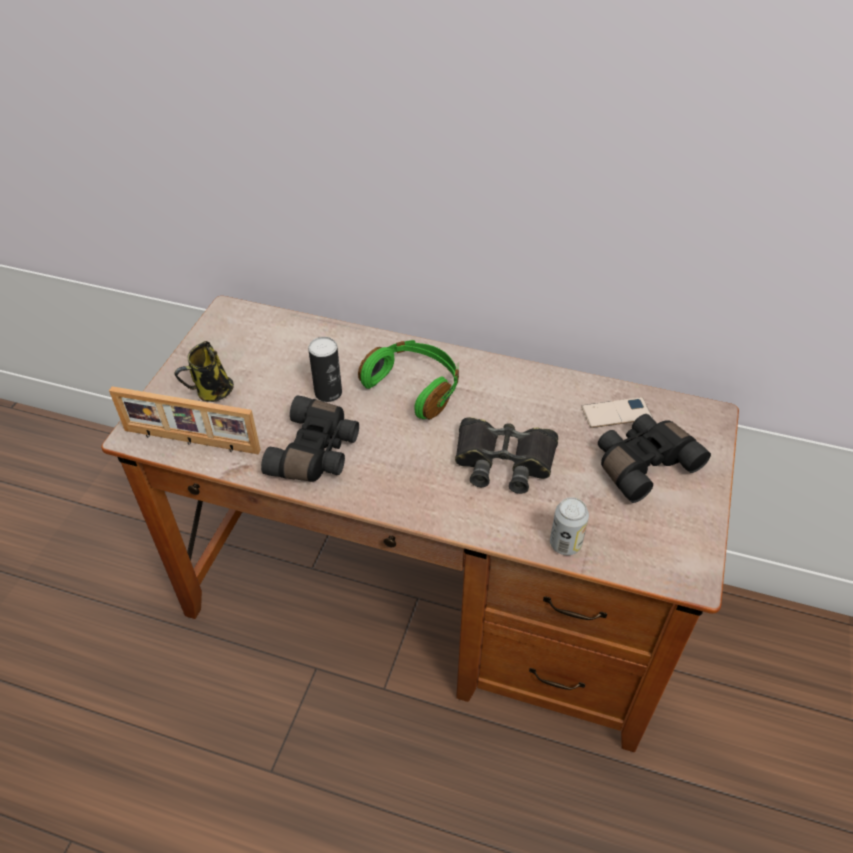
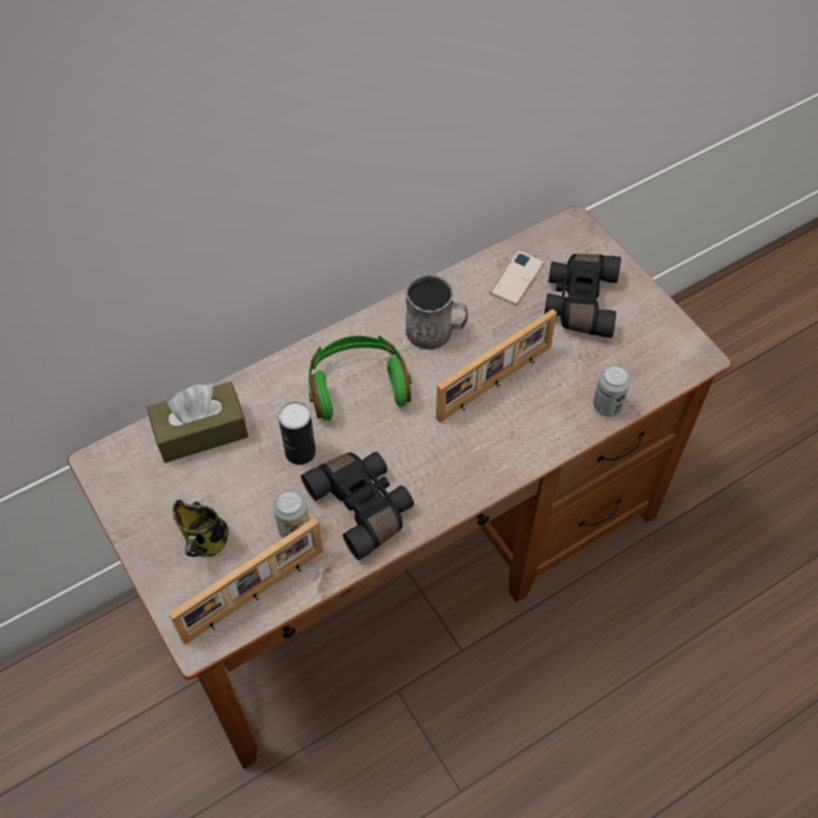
camera: 50 degrees left, 10 degrees up
(262, 428) = (294, 529): none -> can
(295, 337) = (201, 432): none -> brown tissue box
(504, 460) = (495, 384): black binoculars -> picture frame
(509, 398) = (435, 332): none -> grey mug

